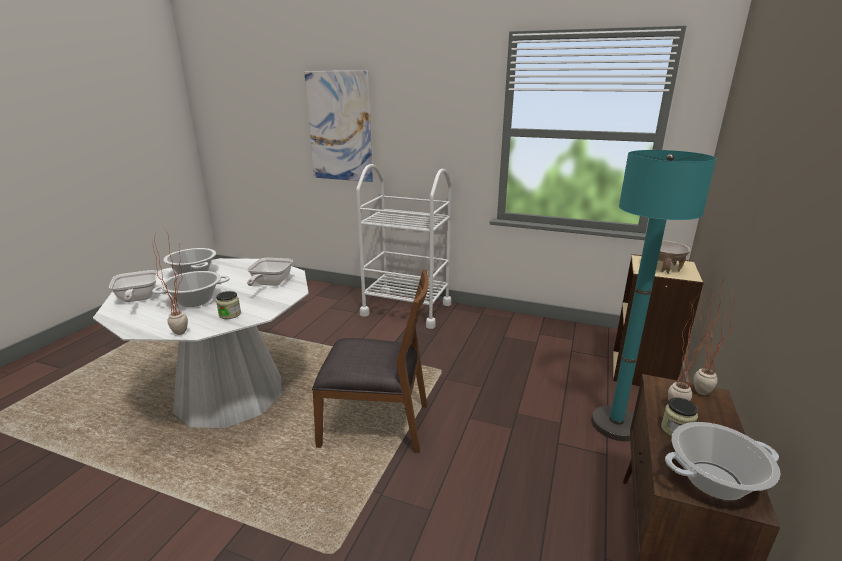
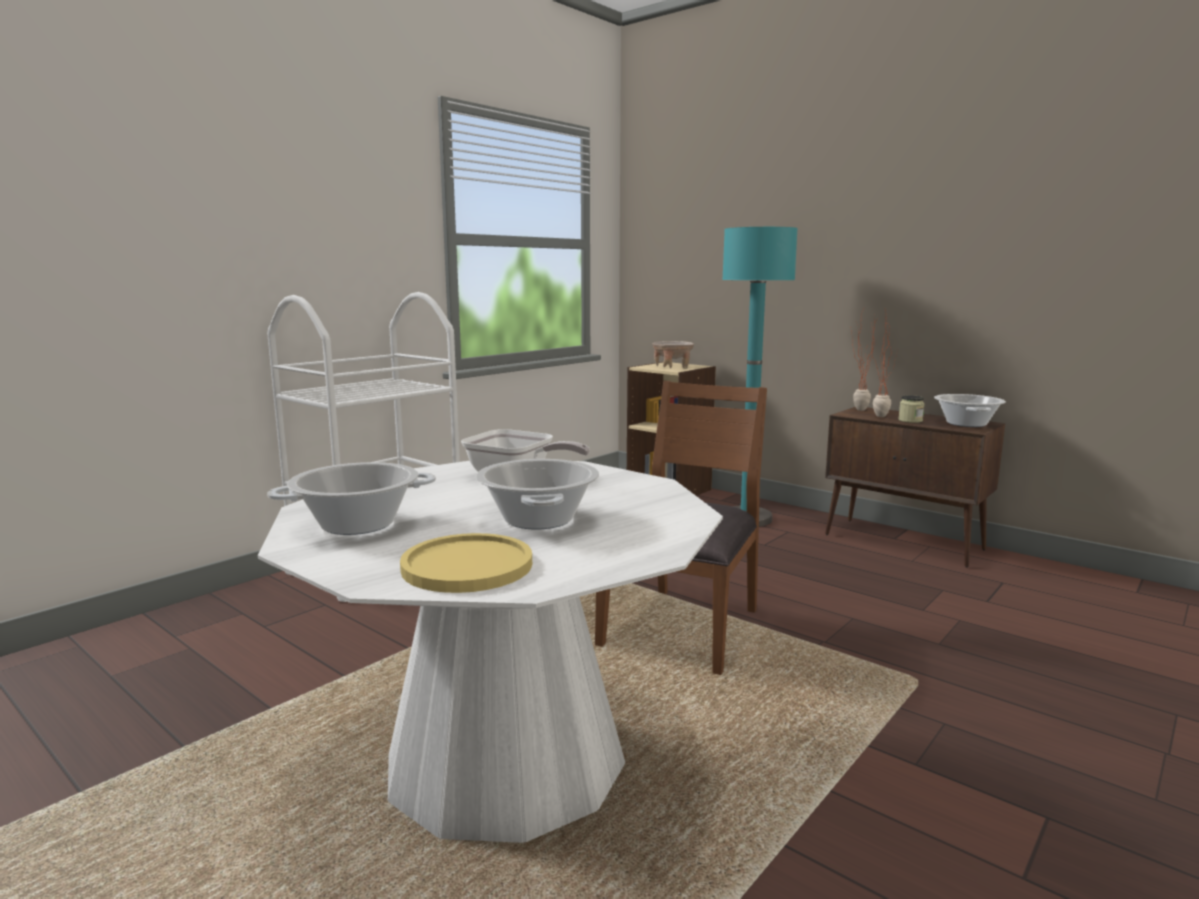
camera: 70 degrees left, 10 degrees down
(137, 299) = (467, 566): frying pan -> yellow plate
(186, 332) = (687, 521): potted plant -> none
(230, 314) = (634, 498): jar -> none
(339, 127) = (146, 229): picture -> none

